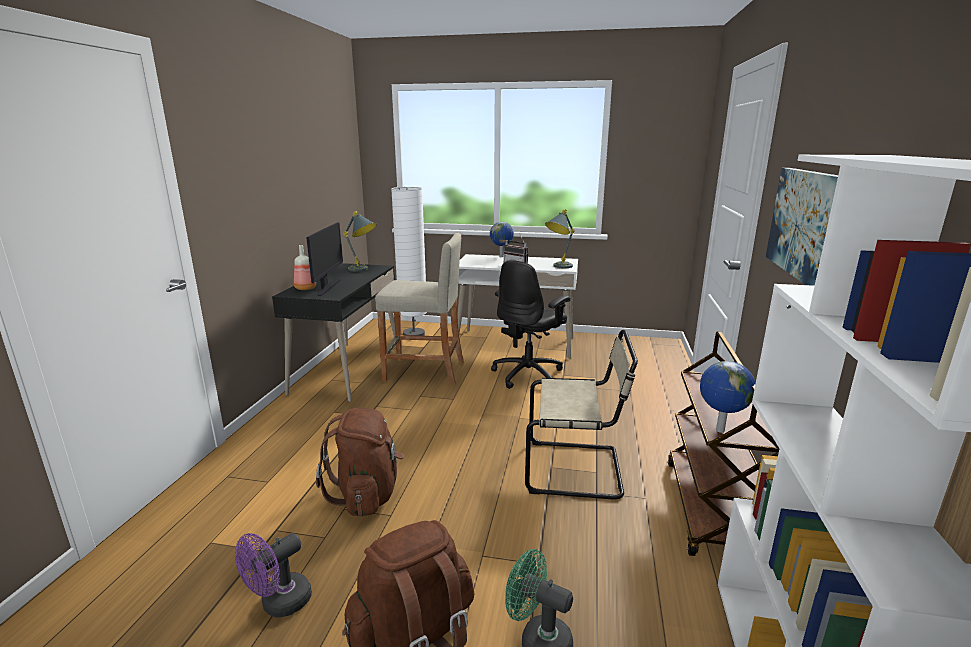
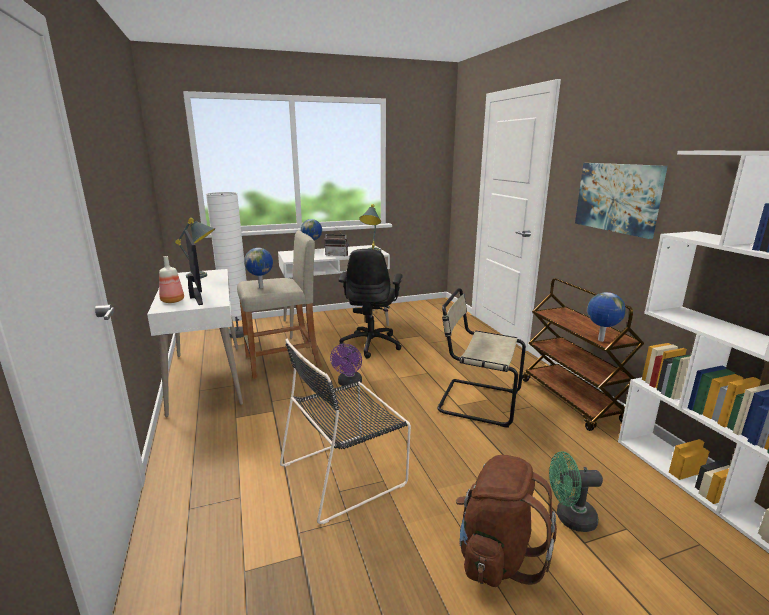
camera: 30 degrees left, 0 degrees up
(279, 604) = (372, 587): purple fan -> purple fan (349, 384)
(347, 370) = (206, 378): black desk -> white desk
(367, 495) = (346, 473): brown backpack -> black chair
(400, 288) = (261, 287): none -> globe
(577, 470) = (475, 401): beige chair -> beige chair turned 135 degrees counterclockwise

